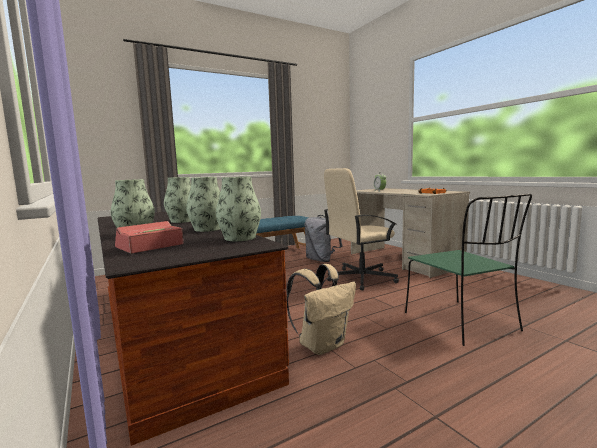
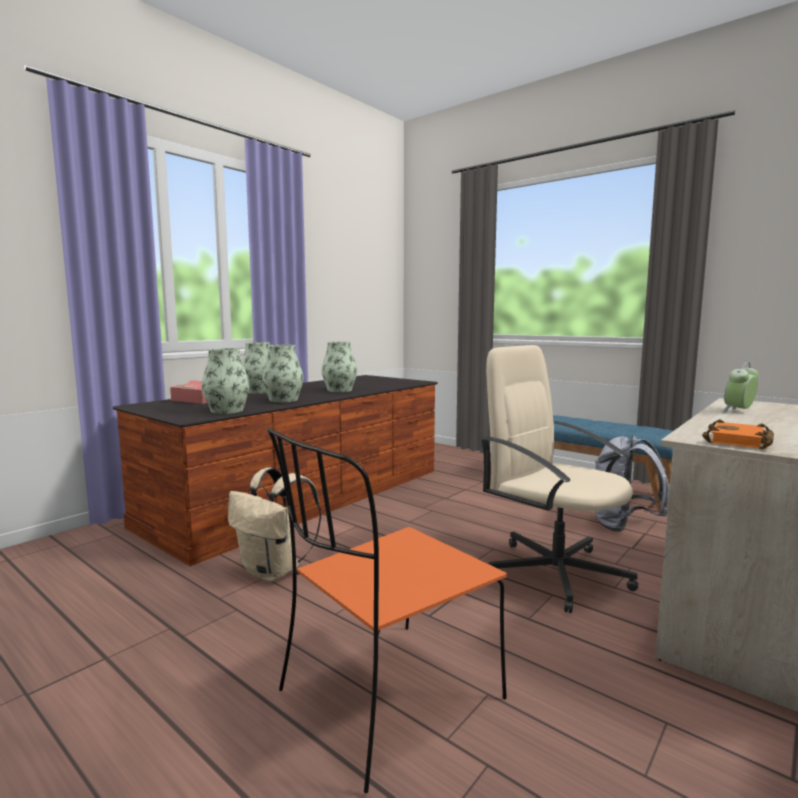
camera: 70 degrees right, 0 degrees up
(462, 323) = (386, 698): green chair -> orange chair

